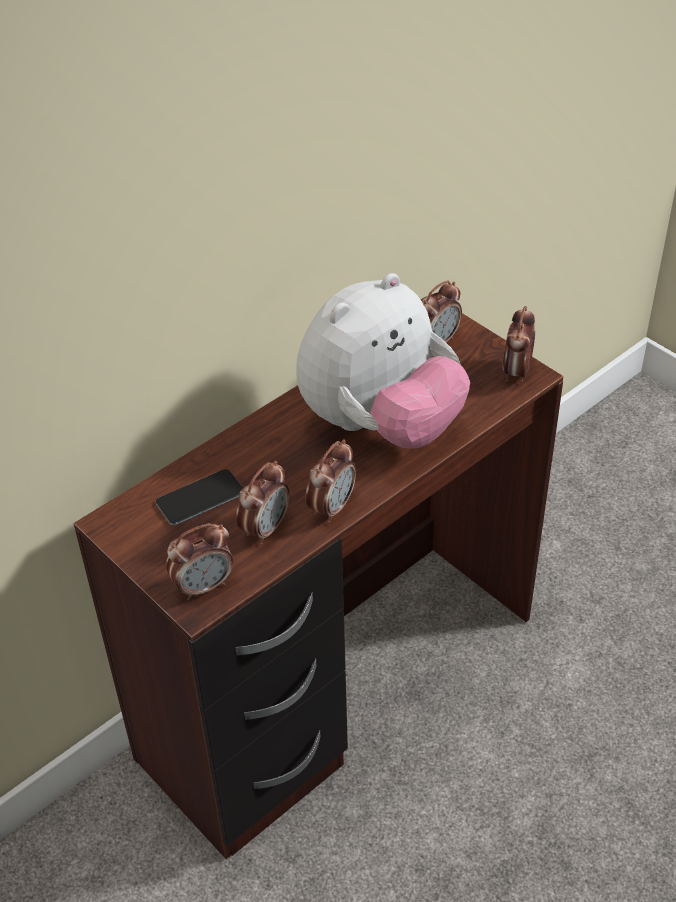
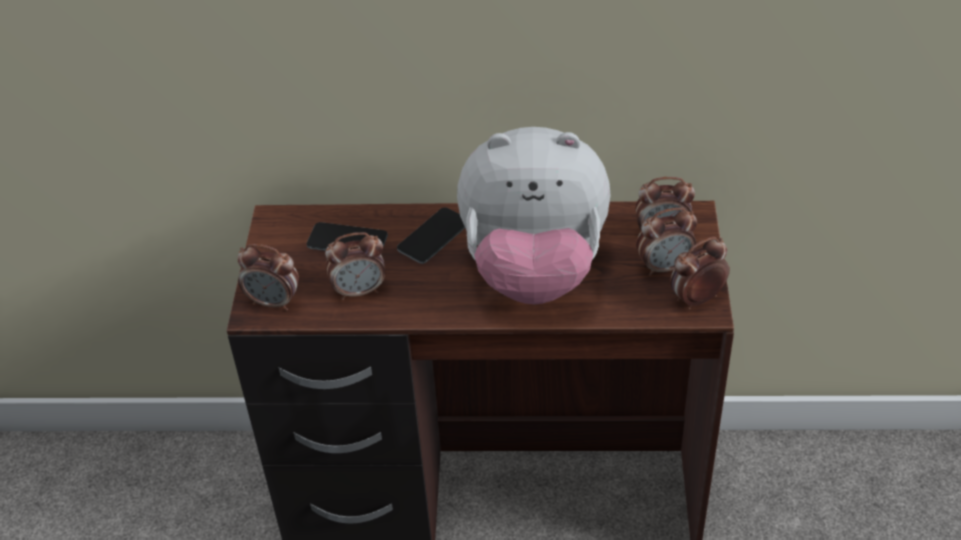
camera: 45 degrees right, 0 degrees up
(268, 449) = (433, 236): none -> phone
(331, 507) = (421, 307): alarm clock -> alarm clock (664, 267)

